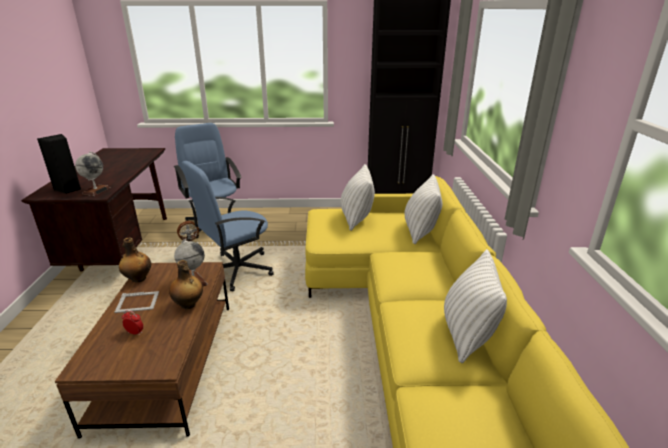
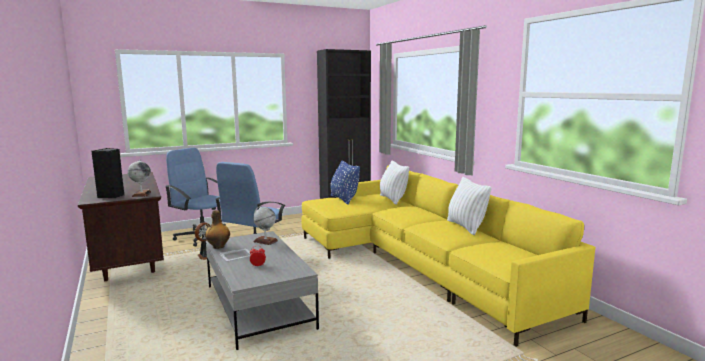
camera: 25 degrees left, 15 degrees down
(167, 363) = (259, 306): brown coffee table -> grey coffee table
(188, 305) = (278, 250): bottle -> none
(356, 218) = (344, 199): white pillow -> blue pillow

